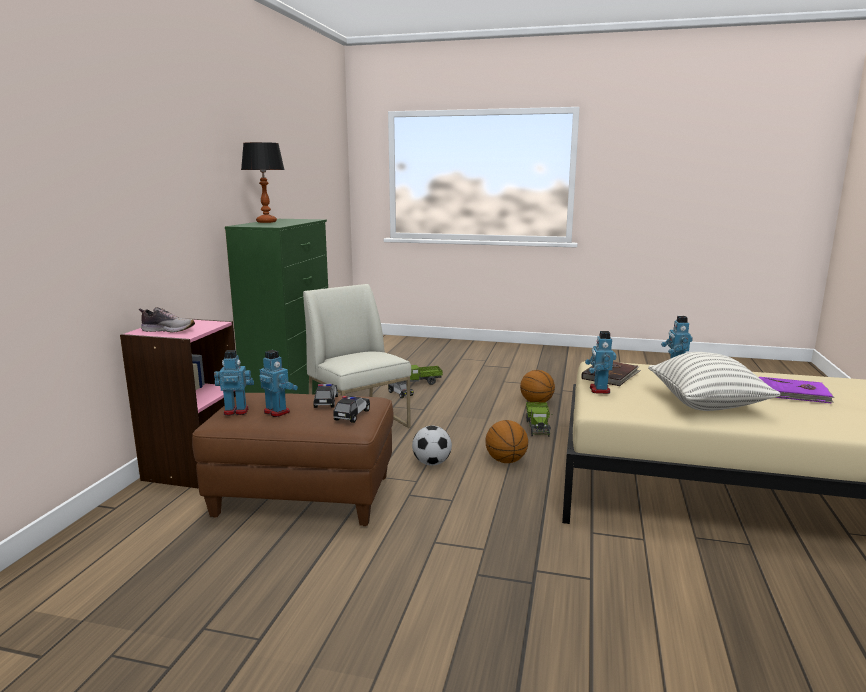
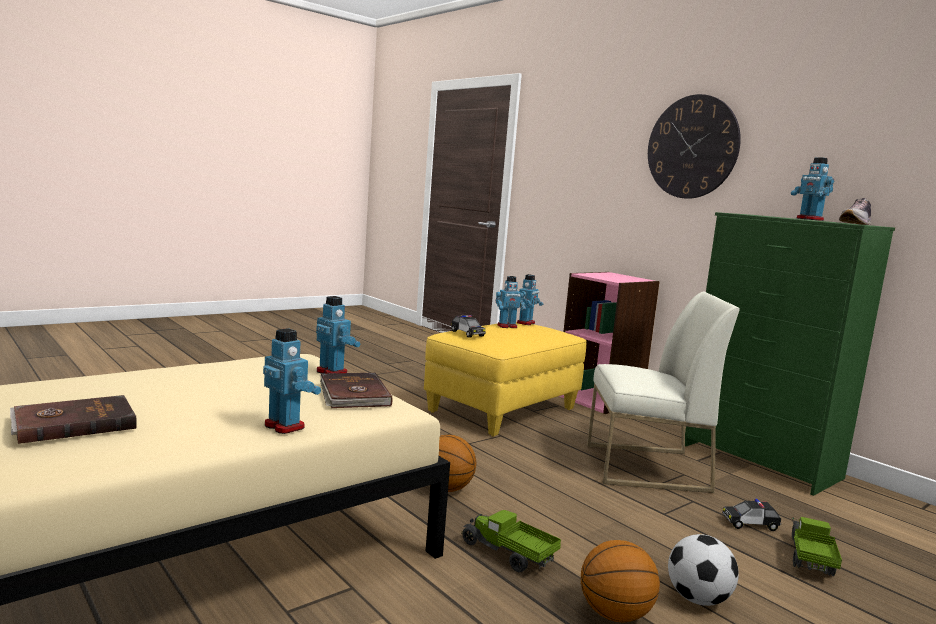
camera: 125 degrees right, 5 degrees down
(160, 165) = (692, 147): none -> wall clock
(168, 330) = (606, 275): shoe -> shoe (856, 224)
(266, 222) = (809, 219): table lamp -> toy robot
(302, 497) = (502, 410): brown ottoman -> yellow ottoman
(326, 402) = (507, 335): toy car -> none
(432, 463) = (494, 459): football -> football (697, 599)
(706, 405) = (199, 385): pillow -> none
(793, 393) = (73, 423): purple book -> brown book

